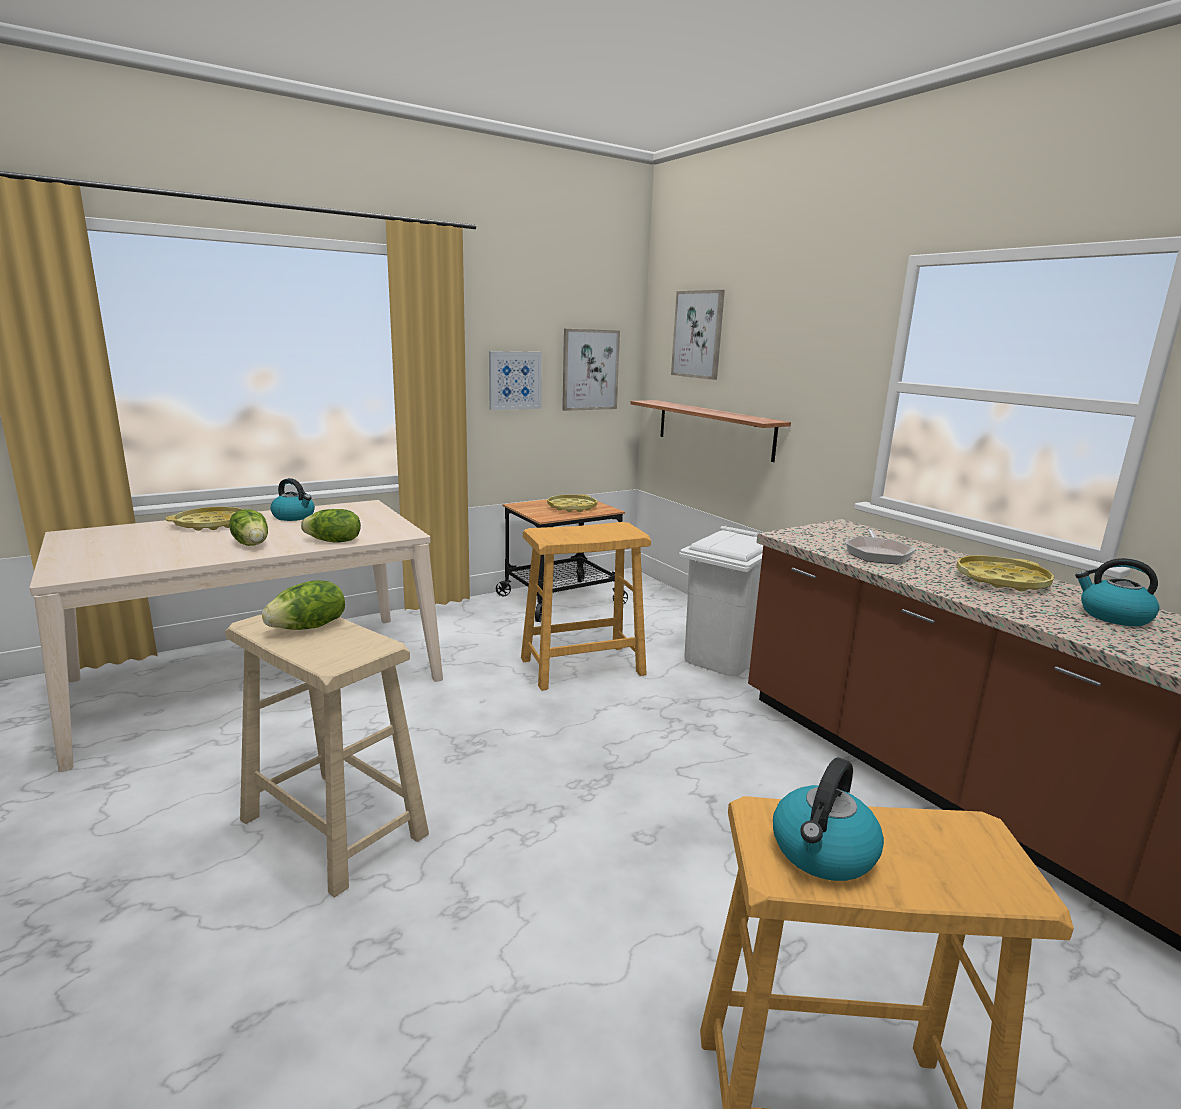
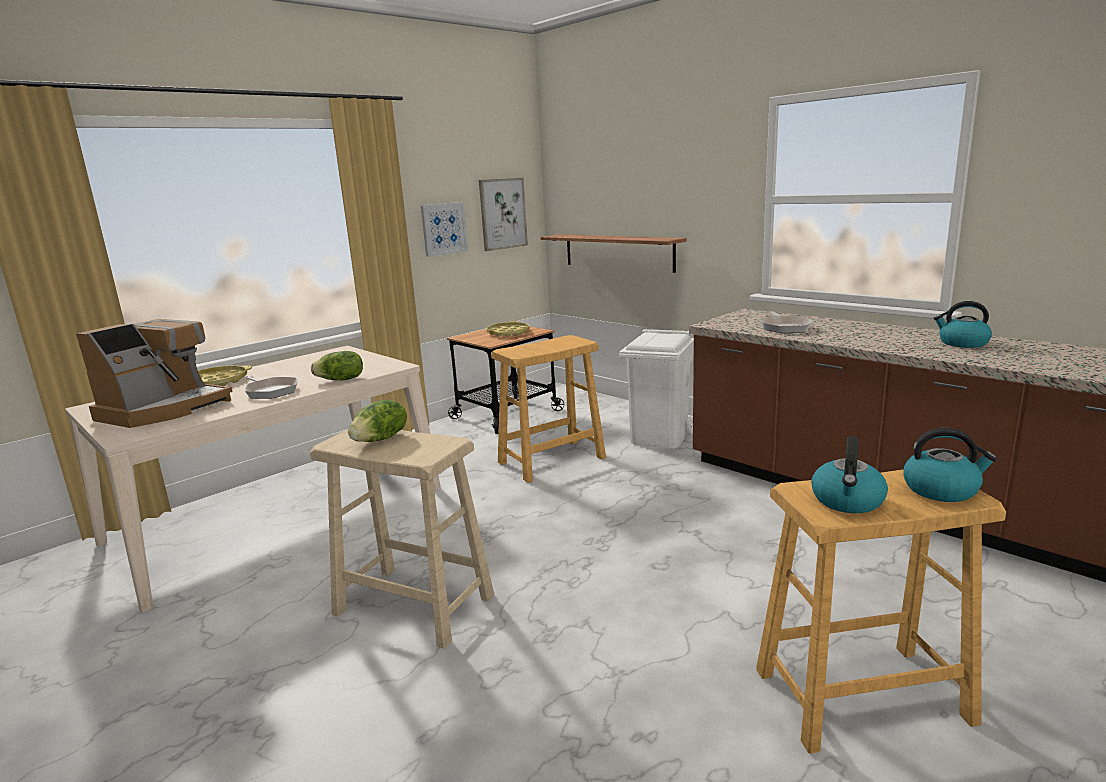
camera: 10 degrees left, 0 degrees up
(132, 549) = (165, 409): none -> coffee machine
(252, 544) = (271, 391): lettuce -> frying pan
(294, 517) = (286, 367): kettle -> kettle (941, 490)
(698, 334) = (593, 174): picture -> none
(1001, 580) = (879, 332): yellow tray -> none

